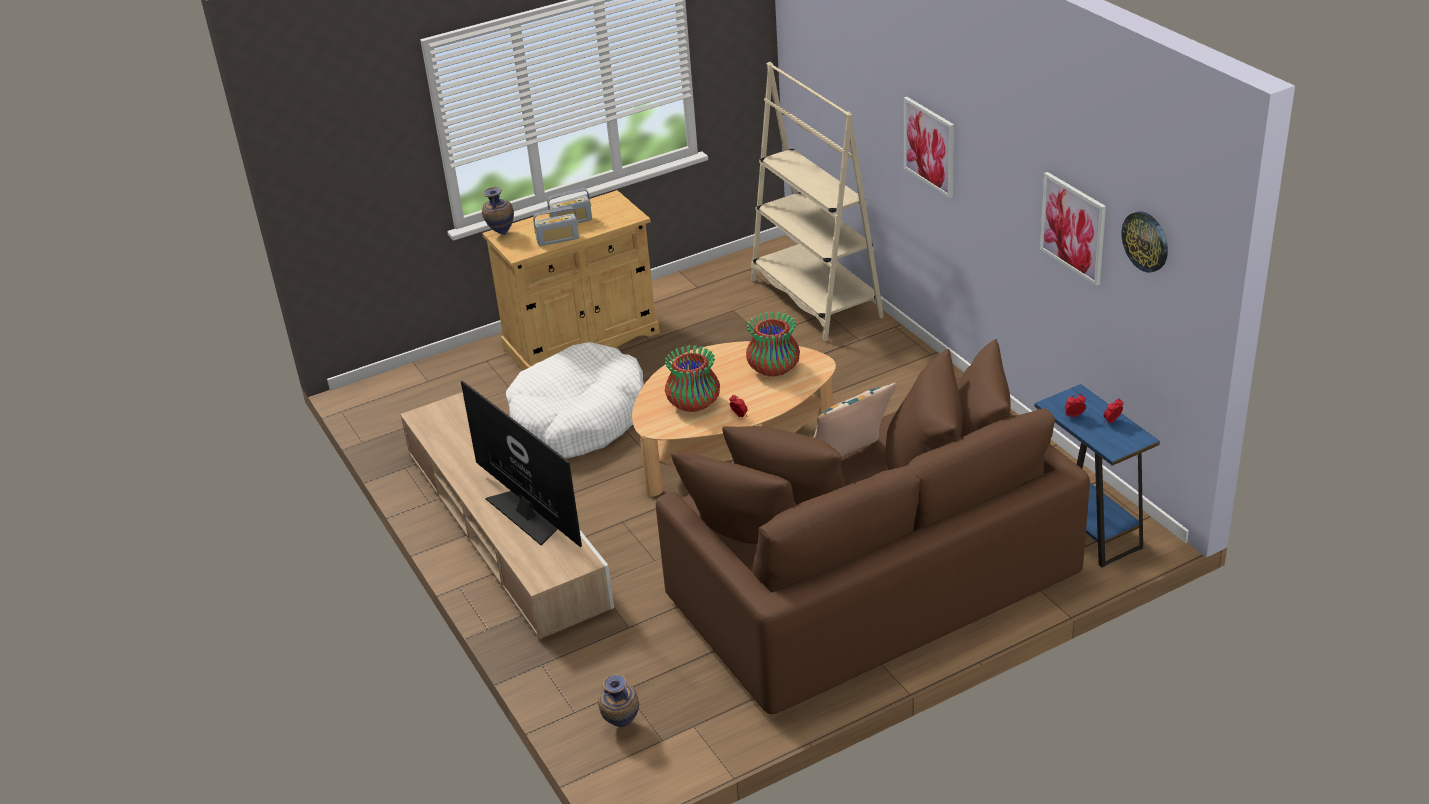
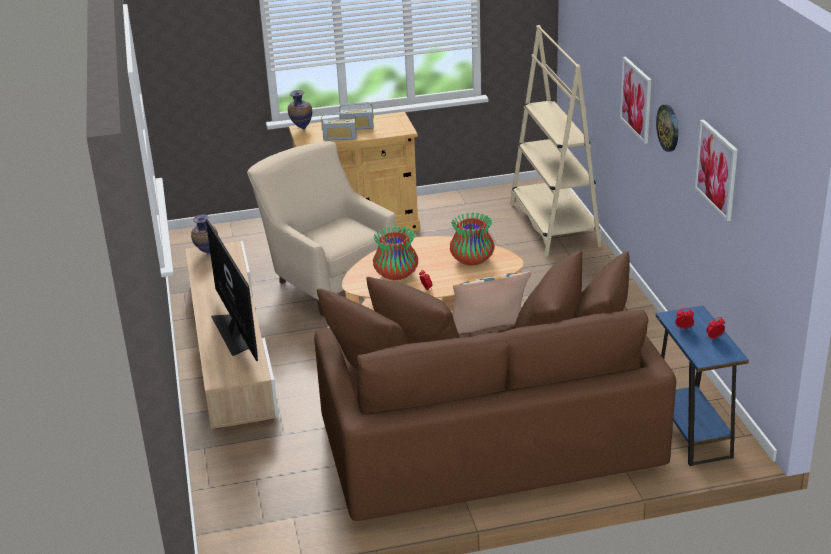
camera: 15 degrees right, 5 degrees down
(578, 419) = (326, 280): white dog bed -> beige armchair
(621, 726) = (238, 505): vase -> vase (206, 253)
(1146, 241) = (761, 181): wall clock -> wall clock (668, 127)

